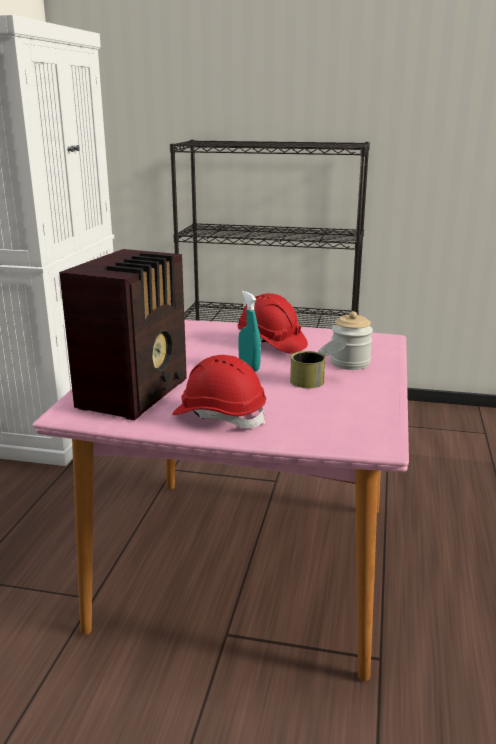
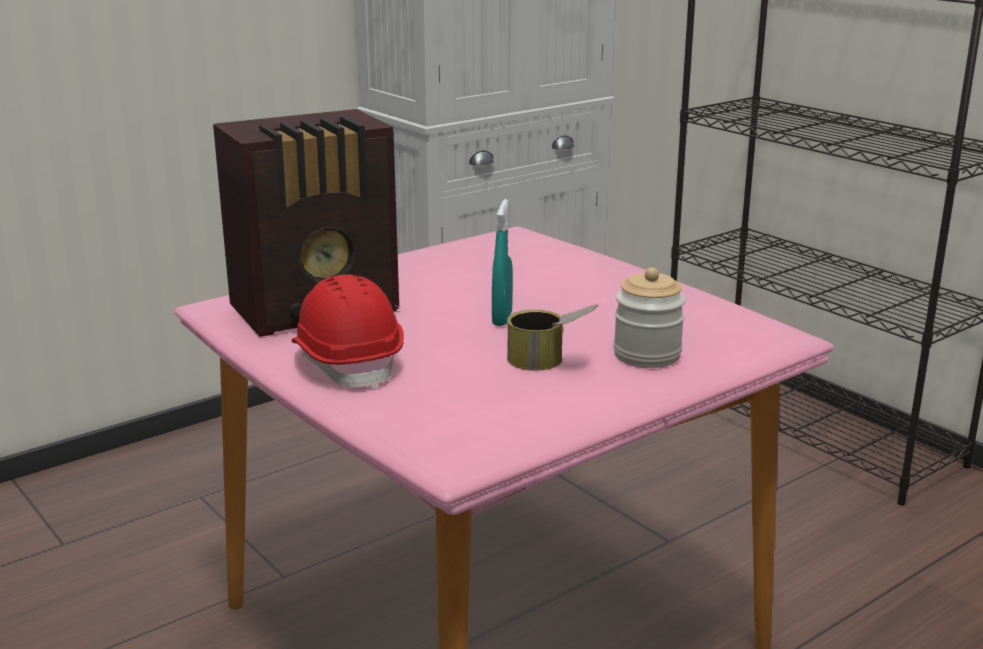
camera: 40 degrees right, 0 degrees up
(271, 343) = (597, 297): red hard hat -> none

